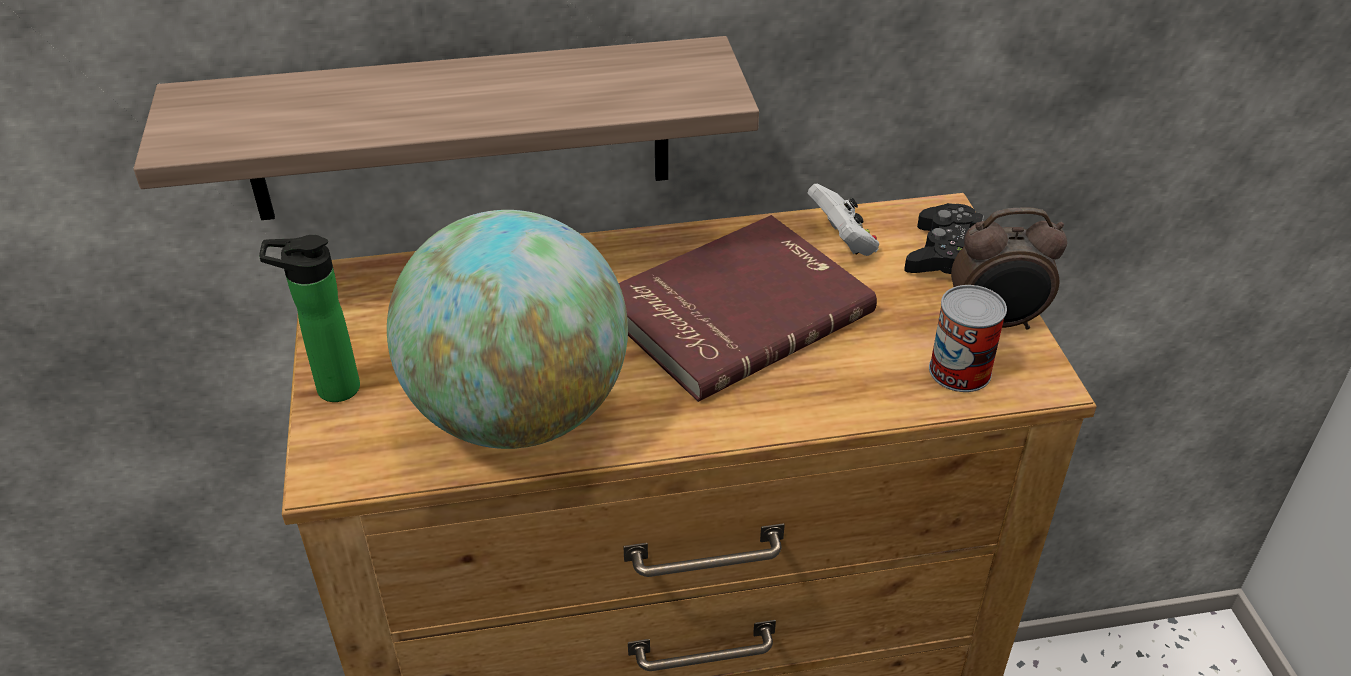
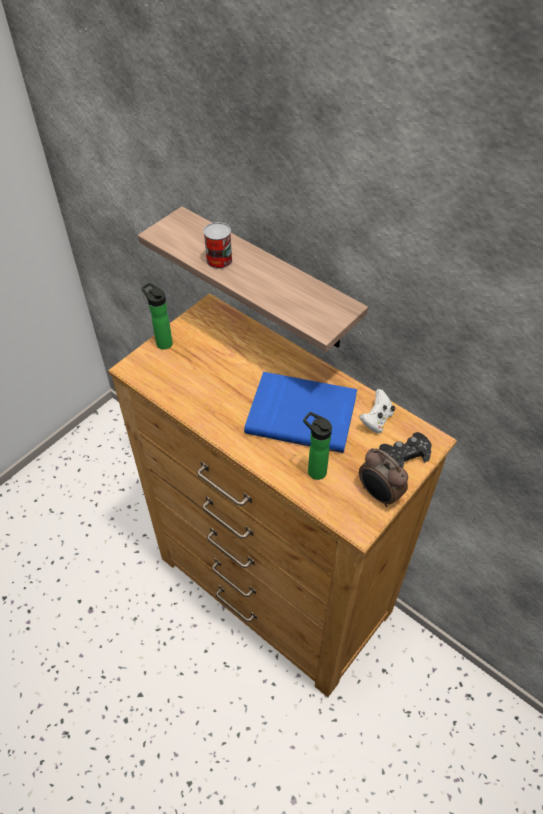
camera: 50 degrees right, 10 degrees up
(519, 413) = (195, 392): globe -> none
(734, 310) = (302, 413): red book -> blue book
(874, 364) = (314, 470): none -> bottle
(960, 371) = (337, 498): can -> can (219, 260)

